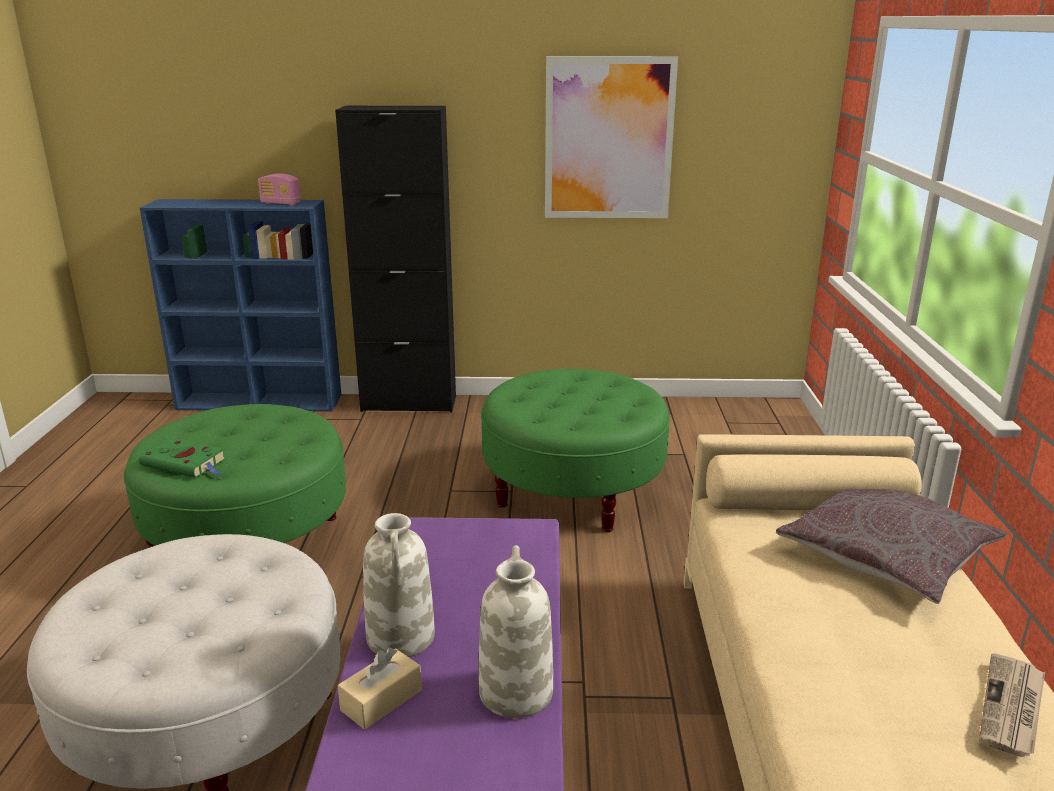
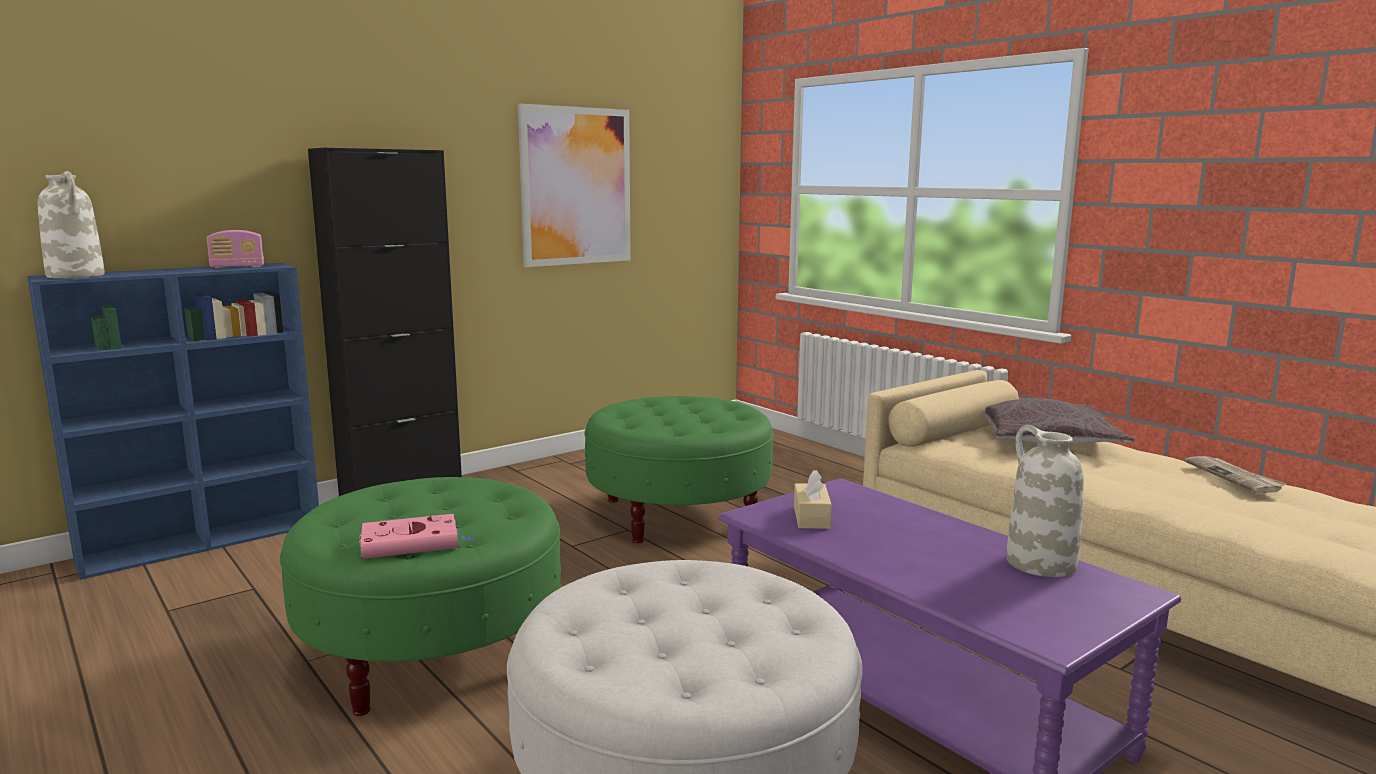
camera: 40 degrees left, 10 degrees down
(186, 463) = (413, 543): green book -> pink book
(381, 700) = (982, 602): beige tissue box -> beige tissue box (811, 517)
(401, 638) = (908, 569): white vase -> white vase (76, 275)

